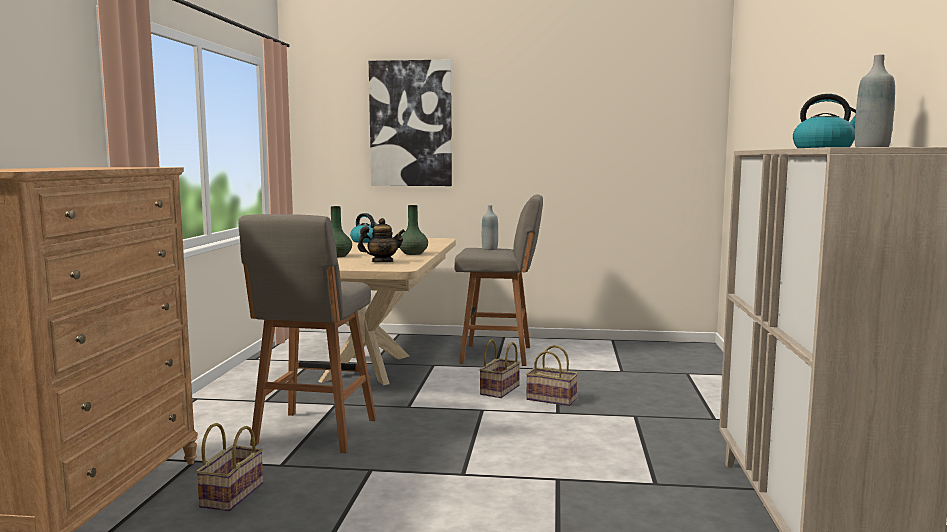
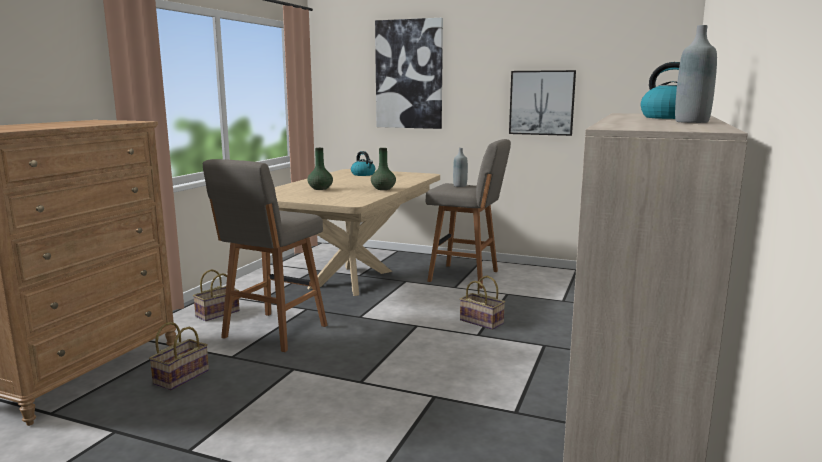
camera: 15 degrees right, 5 degrees up
(382, 262) = (347, 196): teapot -> none
(500, 391) = (443, 309): basket -> basket (217, 314)
(567, 155) = (541, 103): none -> picture

